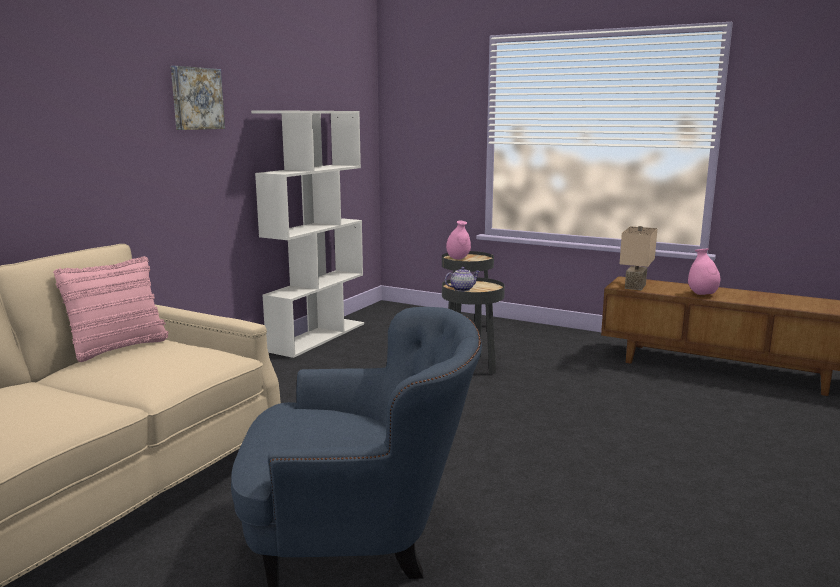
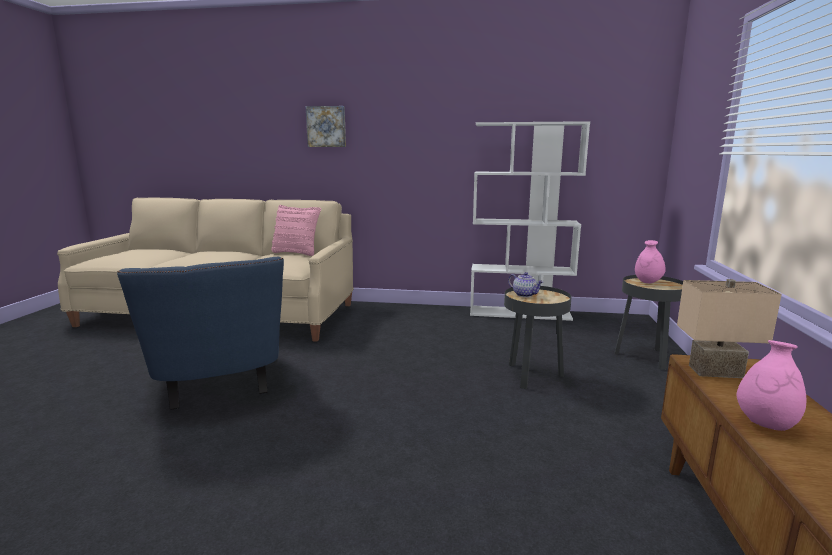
camera: 70 degrees right, 0 degrees up
(196, 98) = (425, 116): picture -> picture (326, 126)

